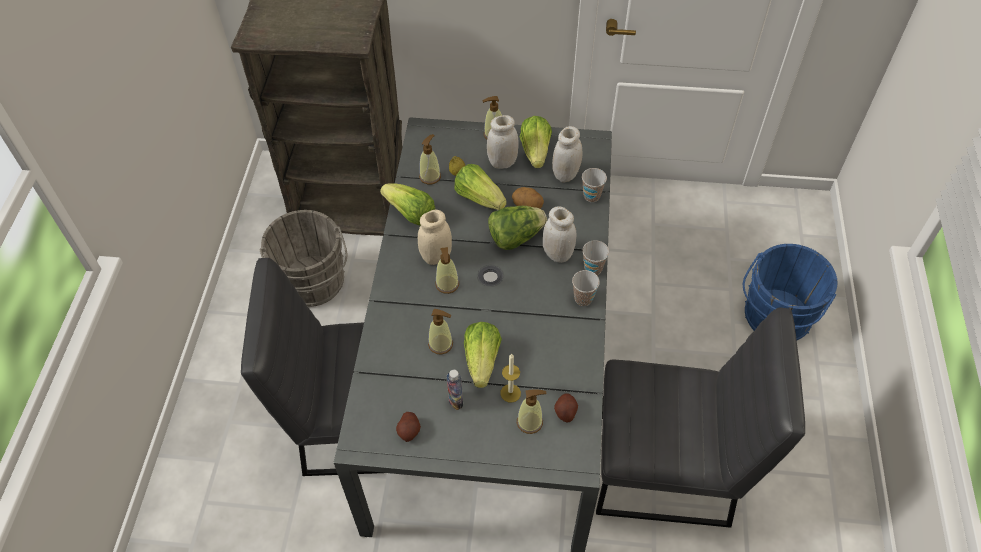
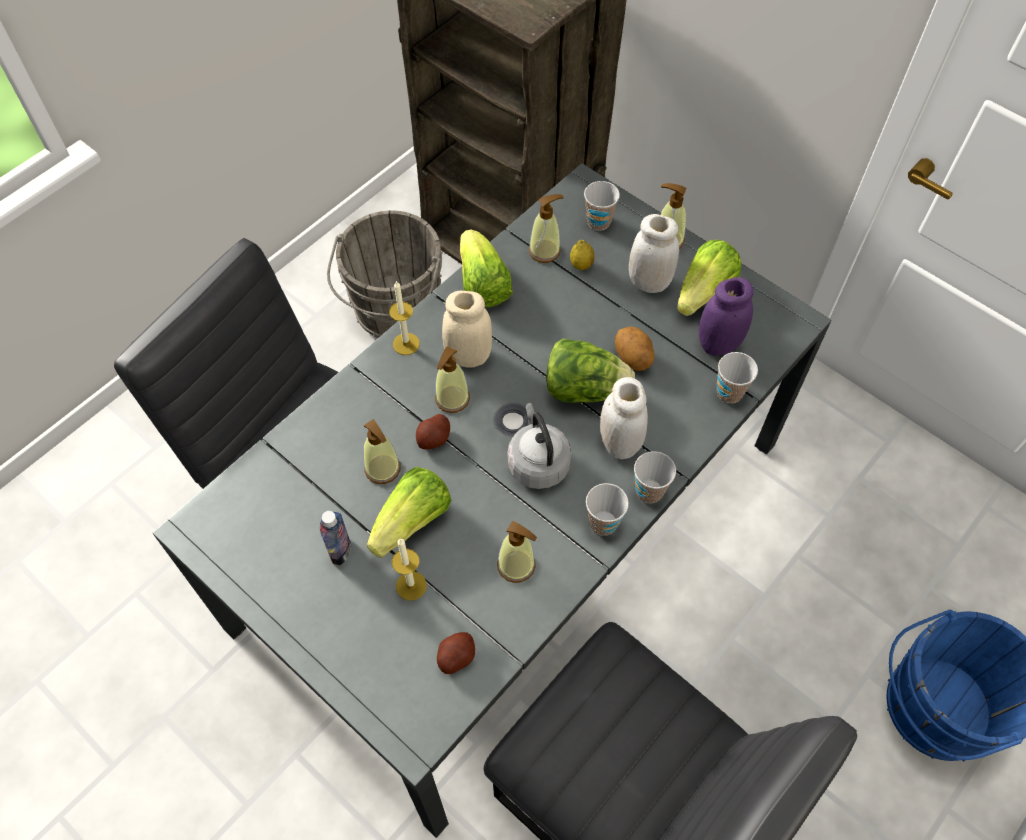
camera: 35 degrees right, 5 degrees up
(394, 270) = (406, 344): none -> candle
(409, 431) = (259, 552): potato -> potato (434, 438)
(447, 144) = (598, 222): none -> cup
(479, 198) = (582, 312): lettuce -> none
(523, 289) = (537, 462): none -> grey kettle
(530, 422) = (403, 639): soap dispenser -> soap dispenser (516, 565)
(566, 174) = (718, 344): white jar -> purple jar

